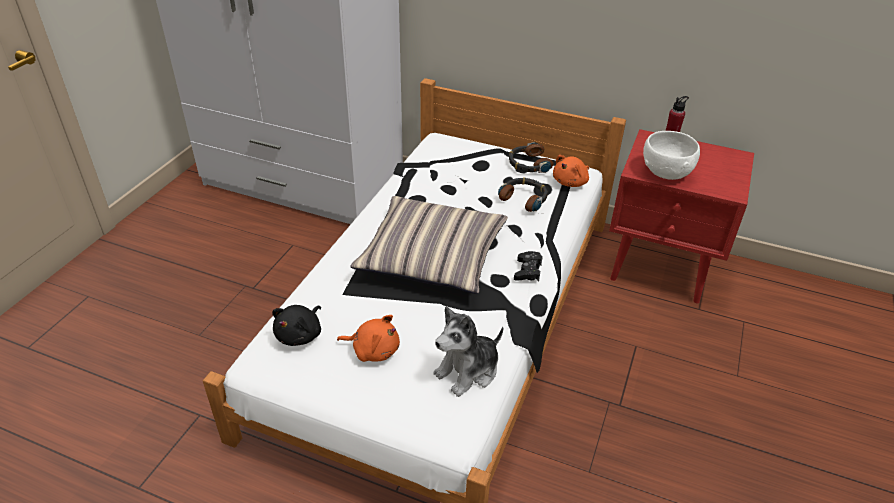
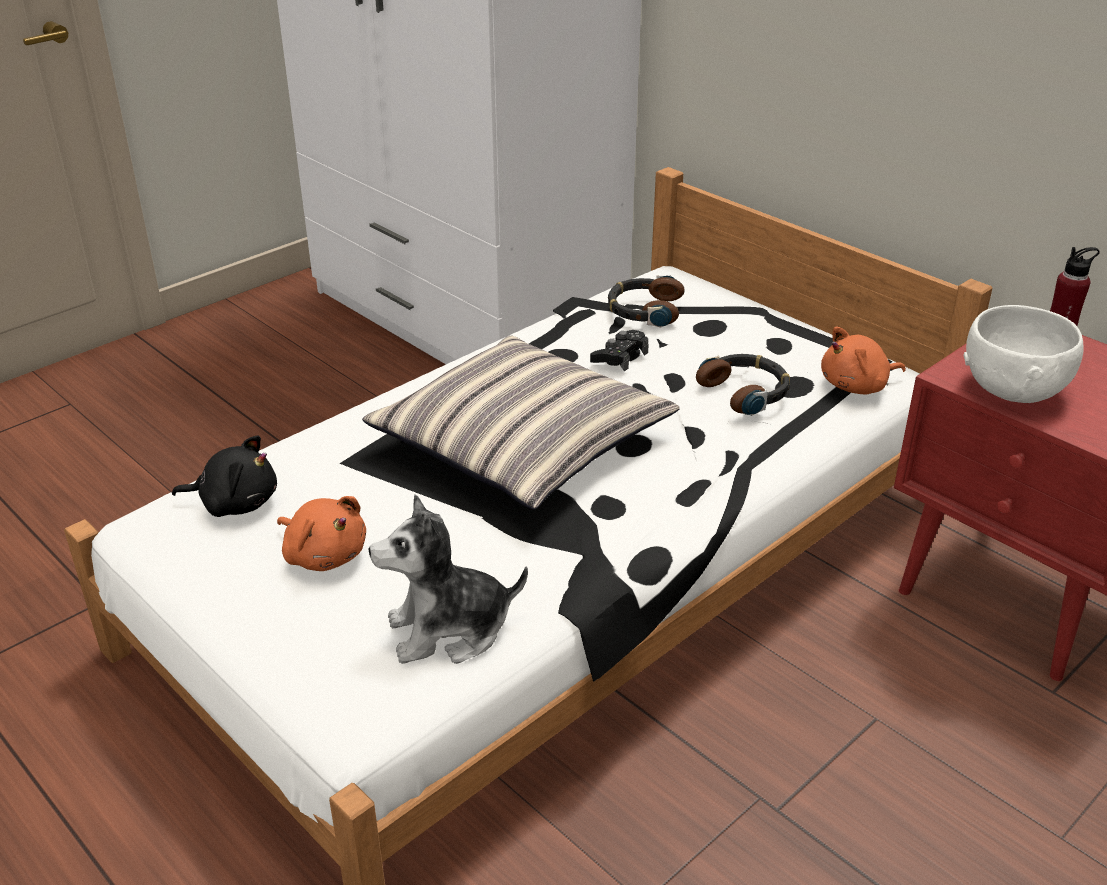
camera: 25 degrees right, 5 degrees down
(300, 335) = (235, 502): black plush toy -> black plush toy turned 135 degrees counterclockwise
(527, 271) = (666, 504): black game controller -> black game controller (620, 356)
(528, 164) = (796, 341): headphones -> headphones (644, 310)

